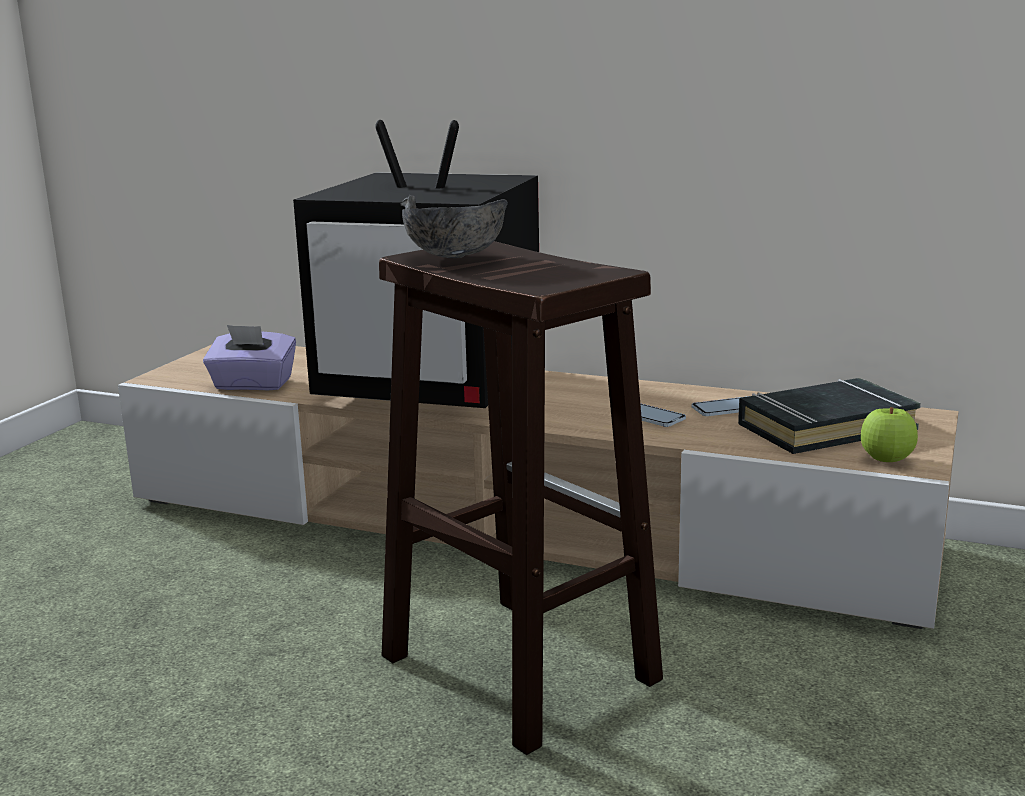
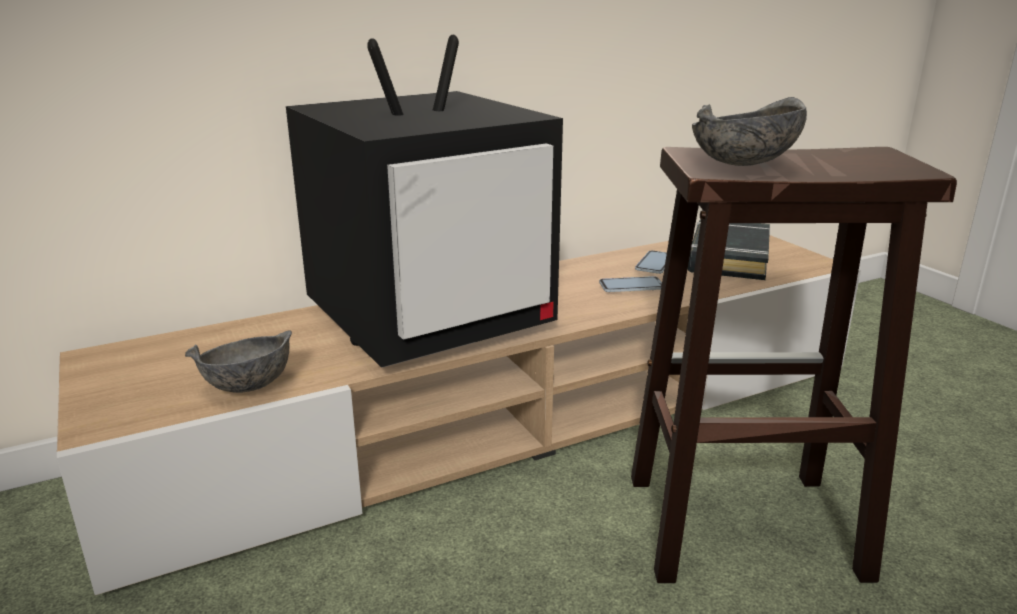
camera: 50 degrees left, 5 degrees up
(253, 385) = (247, 386): purple tissue box -> grey bowl
(886, 459) = (804, 266): apple -> none

